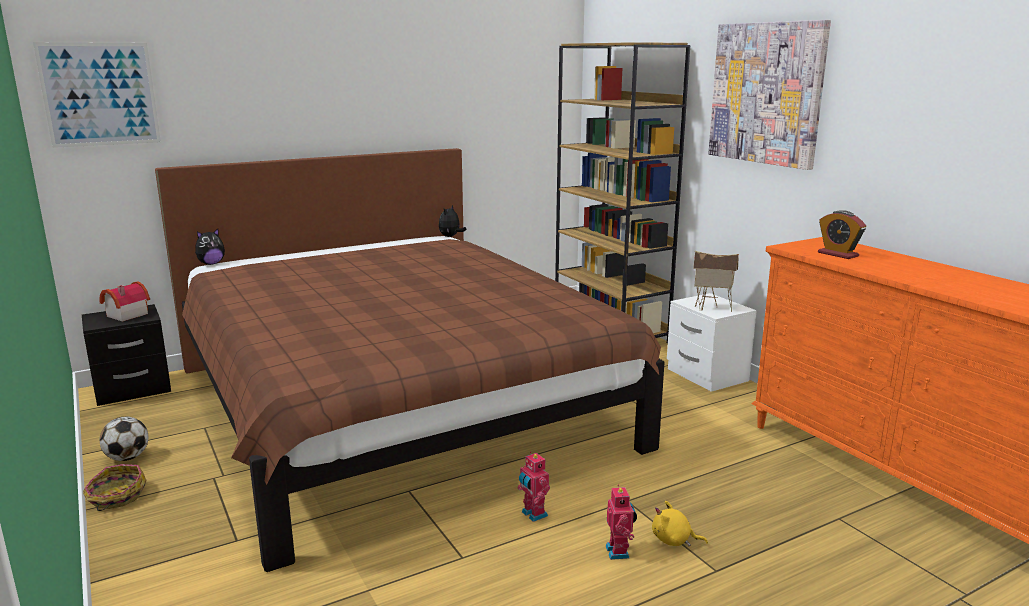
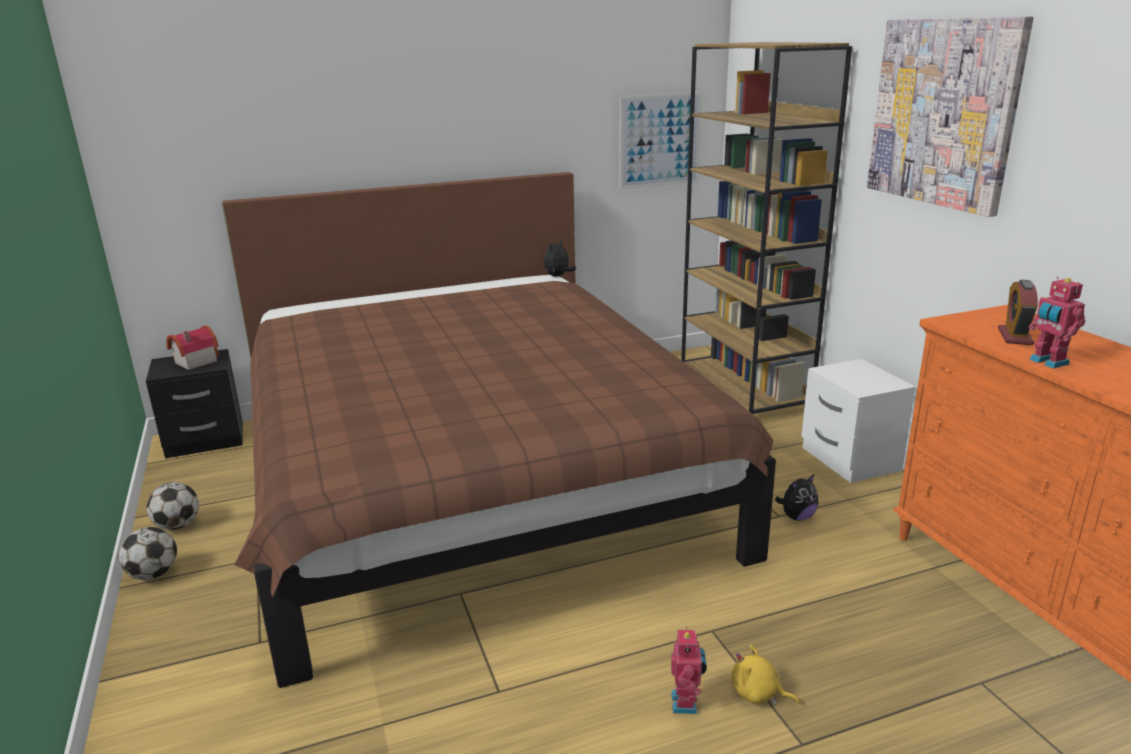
camera: 10 degrees right, 5 degrees up
(100, 94) = (159, 120): picture -> picture (660, 140)
(116, 497) = (153, 574): basket -> football
(211, 264) = (284, 307): plush toy -> plush toy (797, 517)
(533, 514) = (594, 639): toy robot -> toy robot (1047, 362)
(712, 309) = (858, 382): toy house -> none
(838, 254) = (1015, 336): alarm clock -> alarm clock turned 45 degrees clockwise

